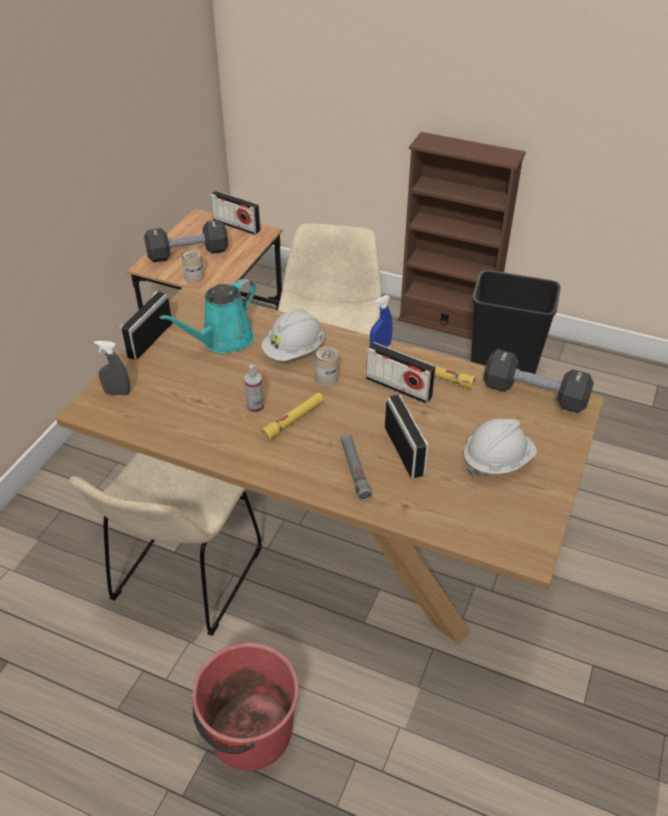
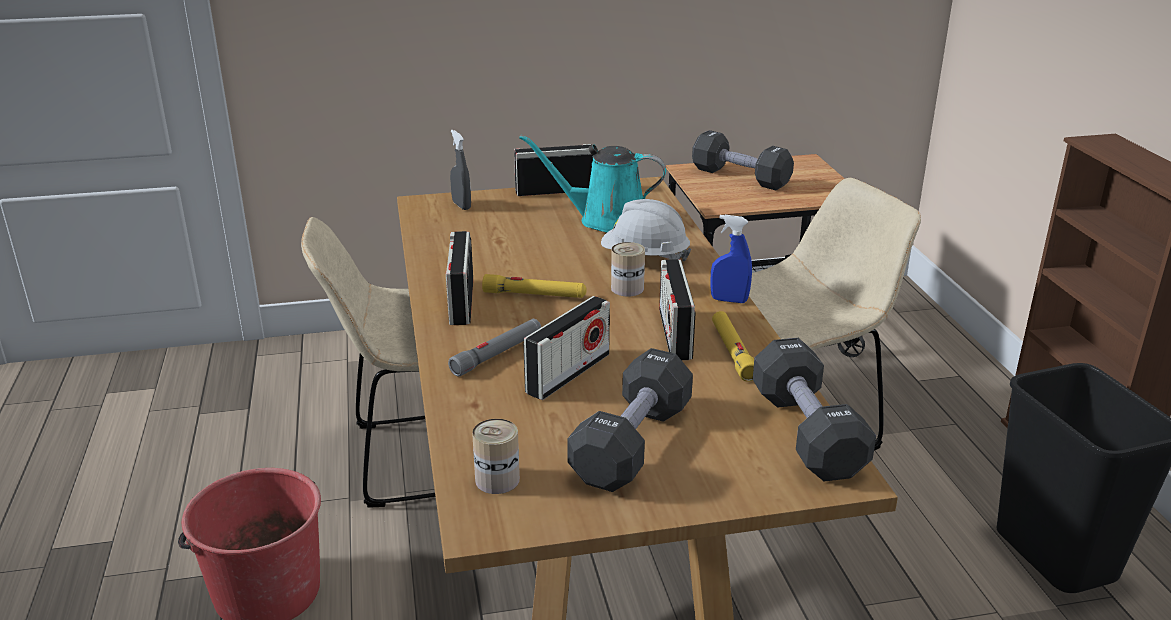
camera: 55 degrees right, 15 degrees down
(194, 277) = (710, 193): can -> can (497, 480)
(236, 225) = (829, 180): radio -> radio (461, 302)
(255, 407) = (526, 269): spray bottle -> none
(497, 461) = (632, 444): white hard hat -> black dumbbell

